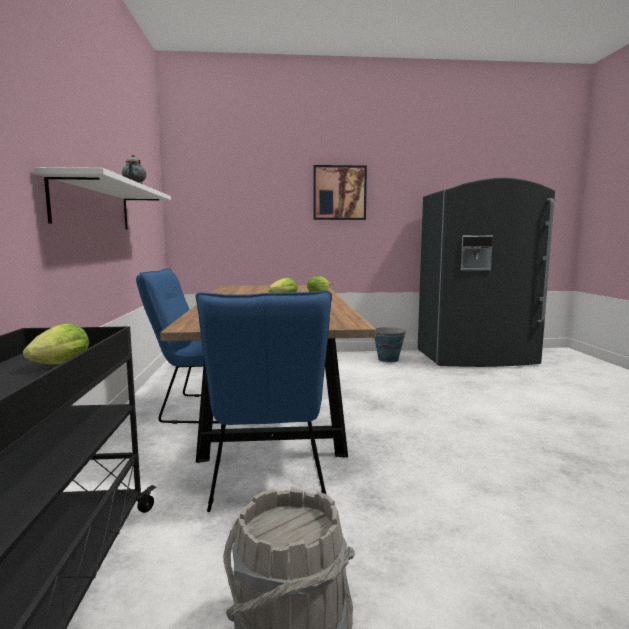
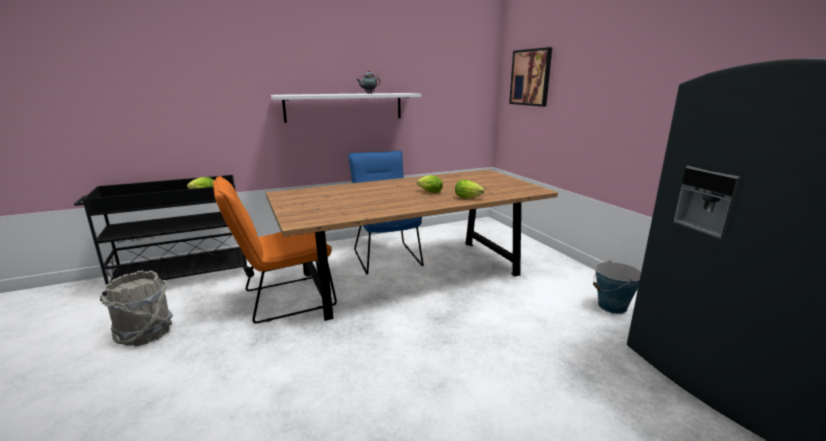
camera: 70 degrees right, 10 degrees up
(267, 482) = (282, 299): blue chair -> orange chair
(339, 193) = (633, 77): picture -> picture (530, 77)

